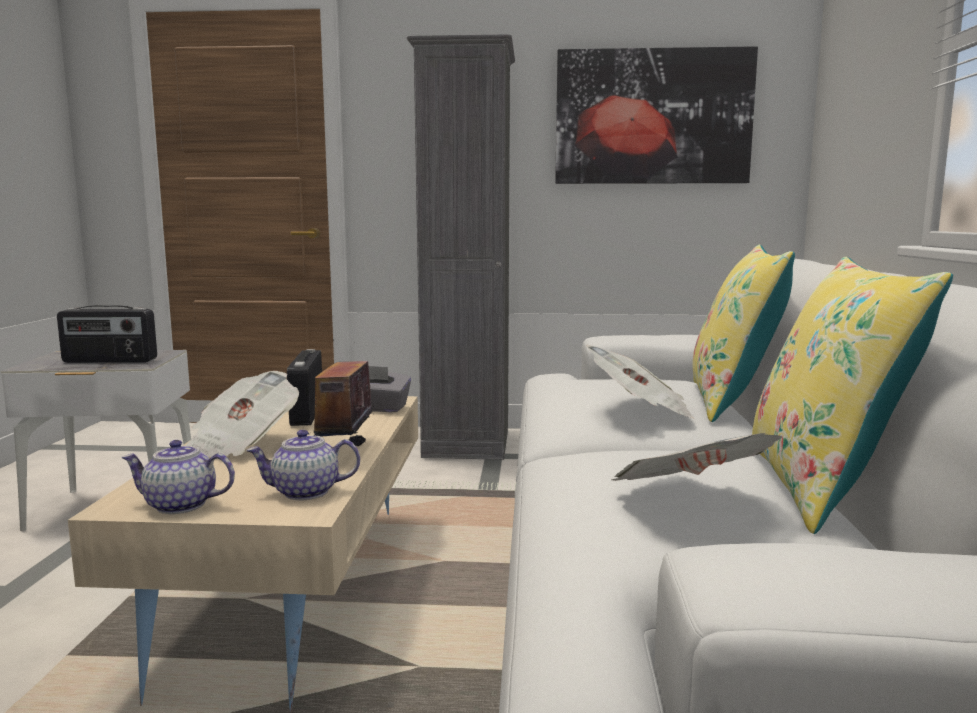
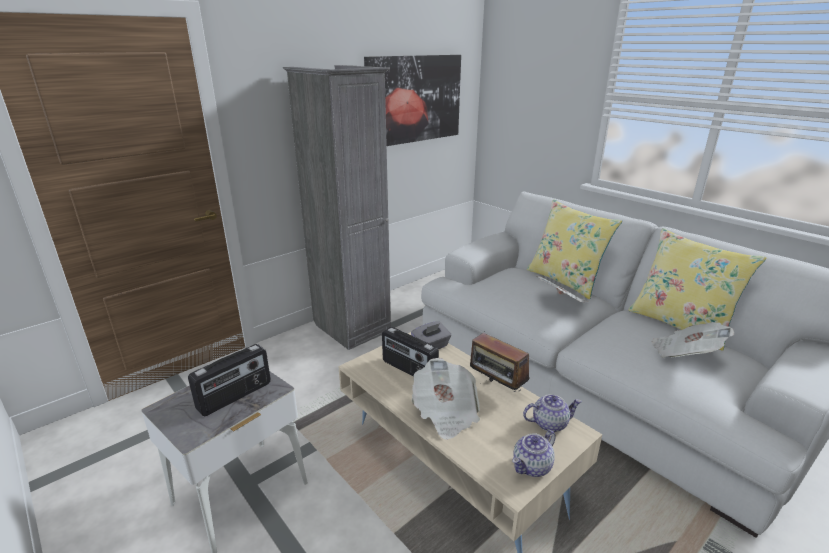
camera: 45 degrees left, 15 degrees up
(305, 492) = (550, 423): teapot -> teapot turned 135 degrees counterclockwise

